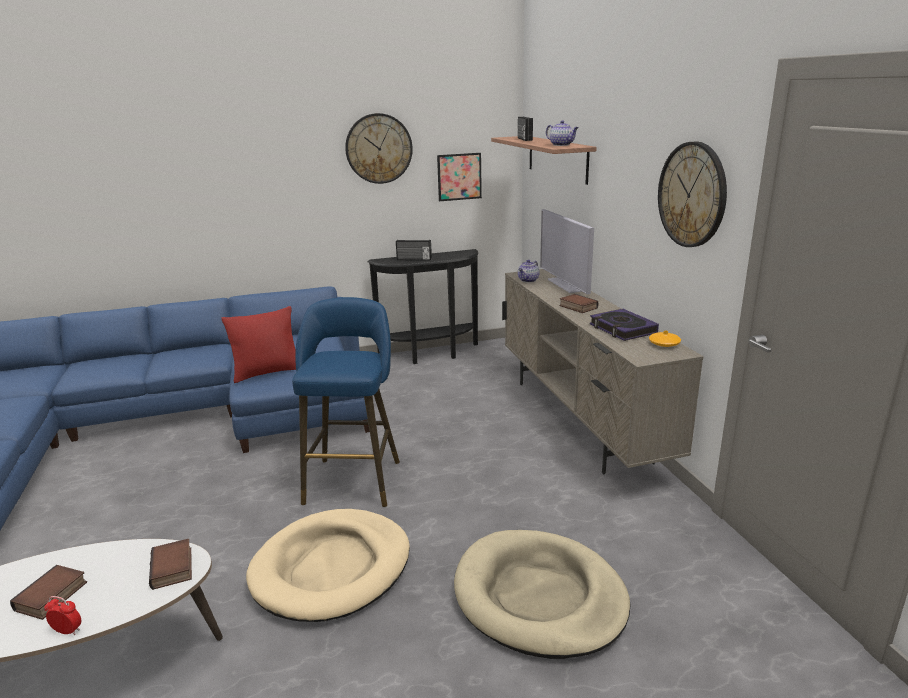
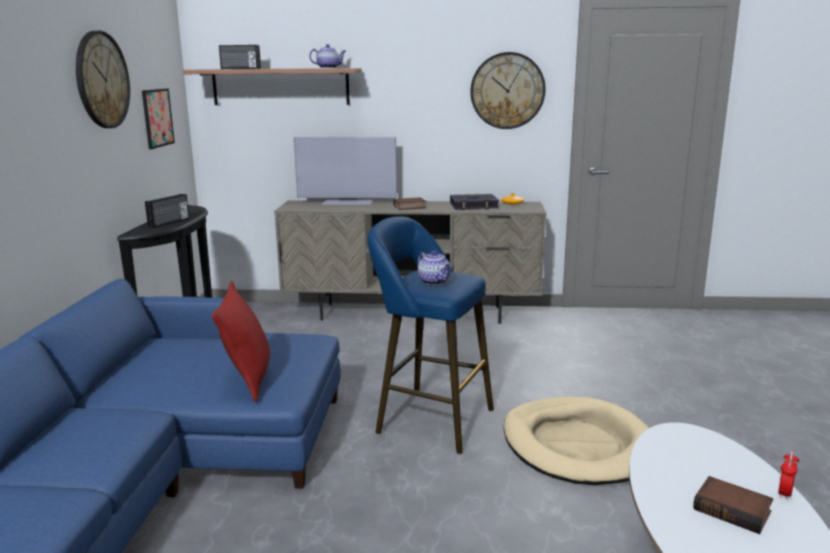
camera: 70 degrees left, 5 degrees down
(174, 568) = (685, 440): book -> none
(528, 280) = (314, 208): teapot -> teapot (434, 281)
(539, 597) = (637, 371): beige dog bed -> none

